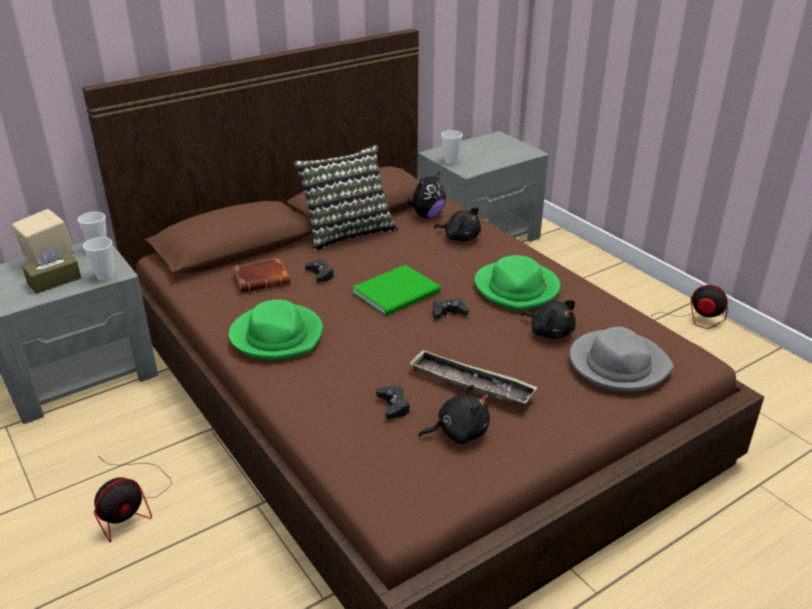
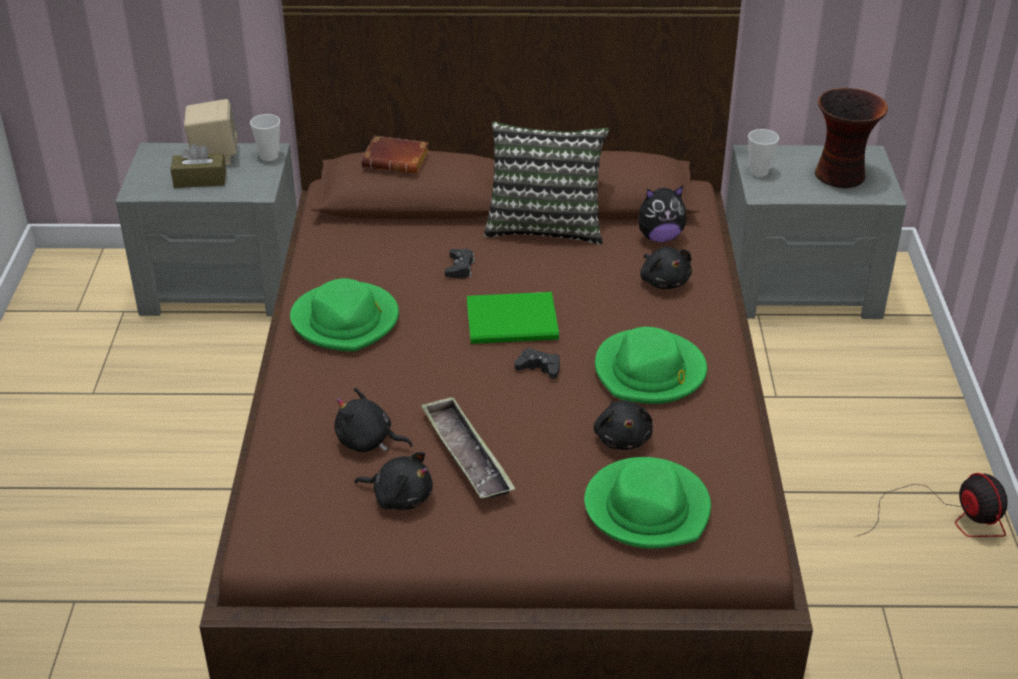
camera: 35 degrees right, 5 degrees up
(105, 276) = (246, 191): cup -> none
(130, 505) = (157, 435): fan -> none
(263, 279) = (398, 251): brown book -> brown book (398, 160)
(393, 406) = (368, 441): black game controller -> black plush toy
(498, 150) = (841, 176): none -> vase
(618, 365) = (648, 508): grey hat -> green hat

